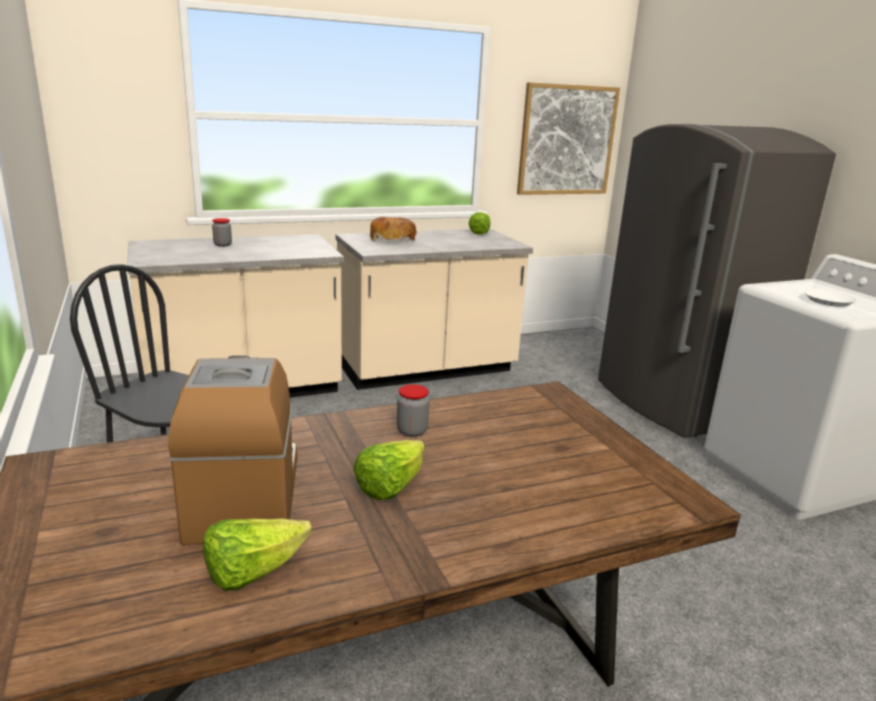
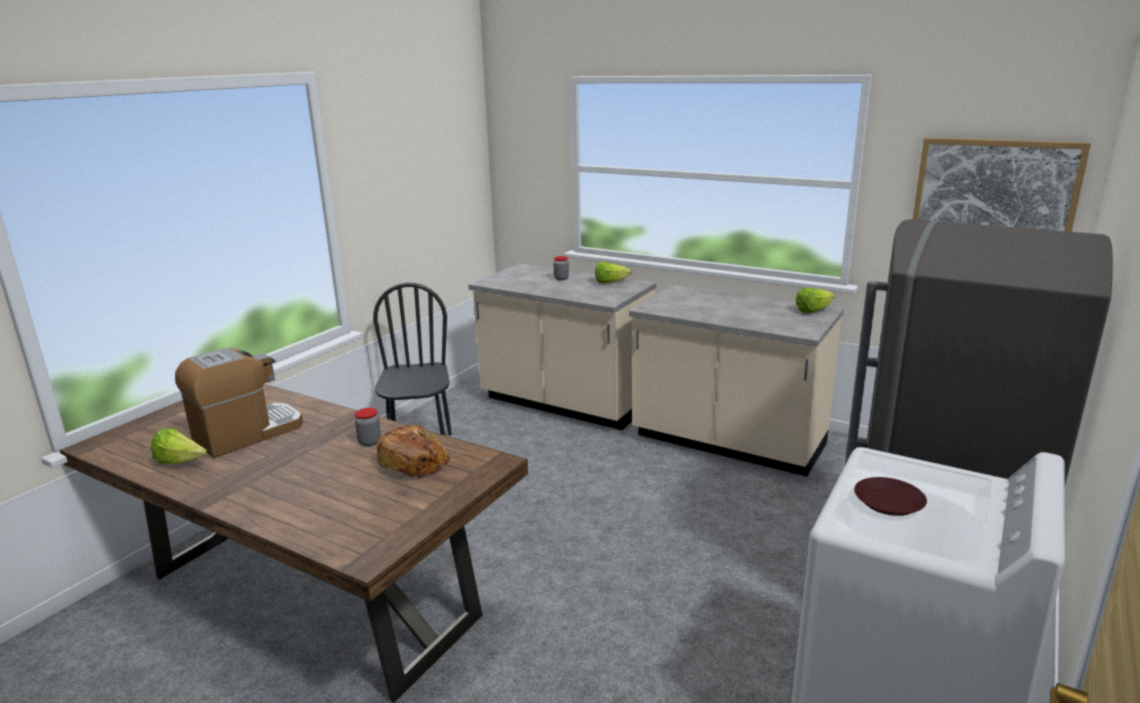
camera: 55 degrees right, 0 degrees up
(390, 487) = (291, 461): lettuce -> lettuce (610, 282)
(391, 239) = (700, 299): bread -> bread (415, 462)
(828, 301) = (889, 502): white plate -> brown plate

